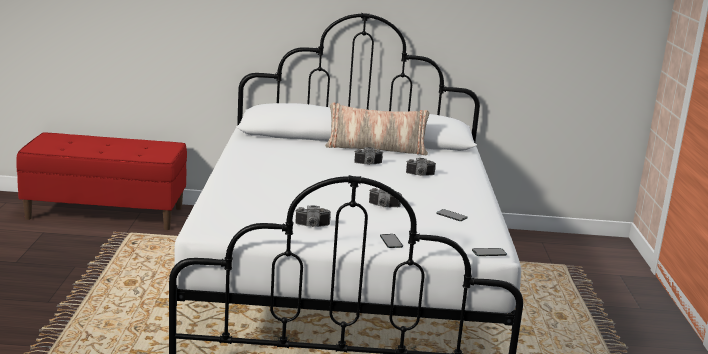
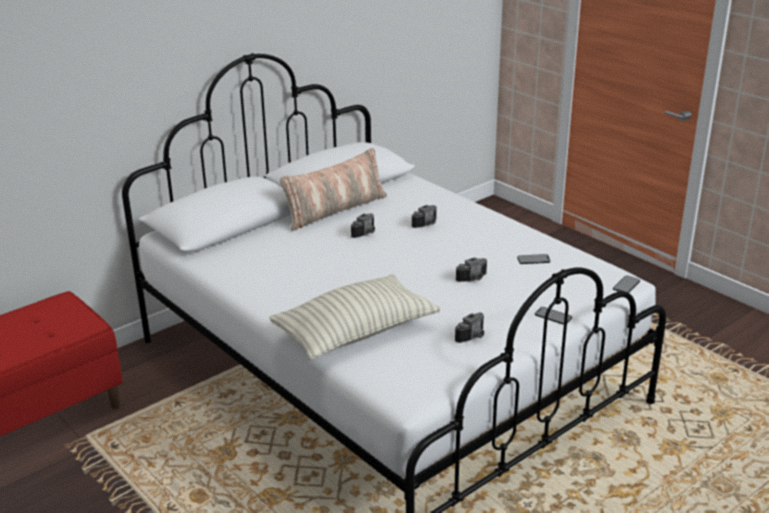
camera: 40 degrees left, 10 degrees up
(248, 195) = (355, 333): none -> pillow

